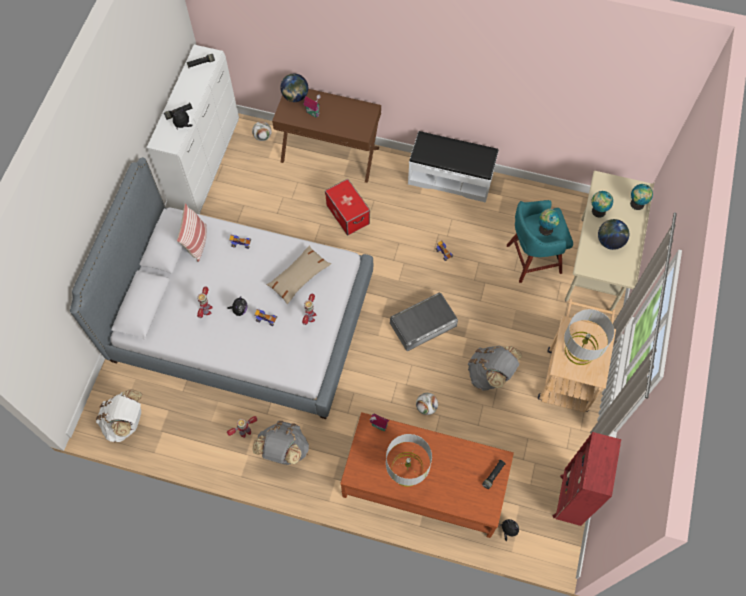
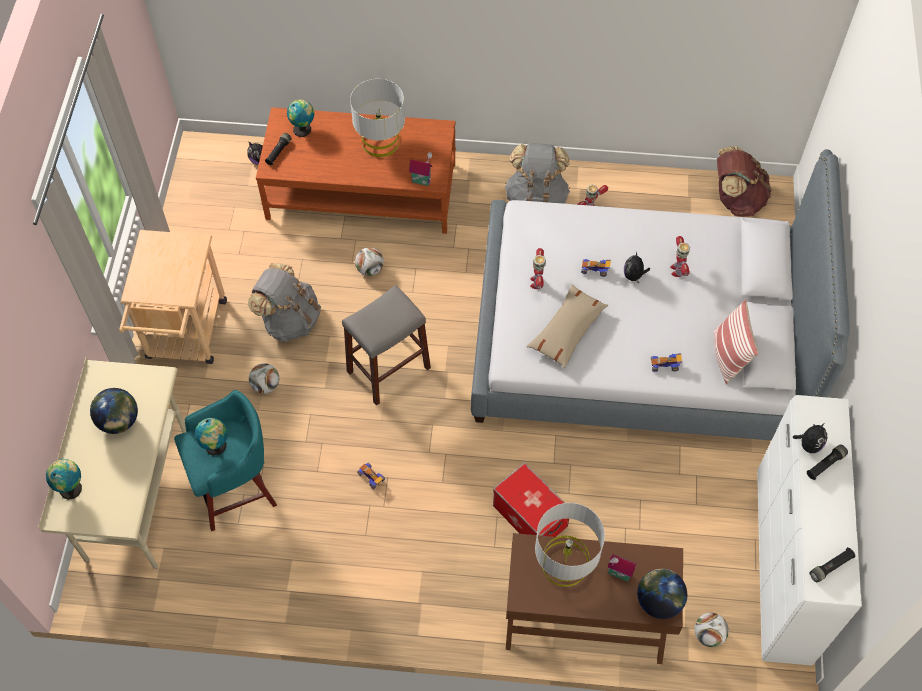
camera: 170 degrees right, 5 degrees down
(126, 422) = (736, 199): white backpack -> brown backpack
(423, 324) = (388, 369): grey storage box -> grey stool
(450, 178) = (375, 608): white bench -> none
(510, 326) = (266, 385): none -> football
(569, 500) = (188, 198): red bookcase -> none
(579, 350) = (171, 266): grey table lamp -> grey table lamp (565, 564)
(597, 211) = (135, 466): globe -> globe (303, 129)

